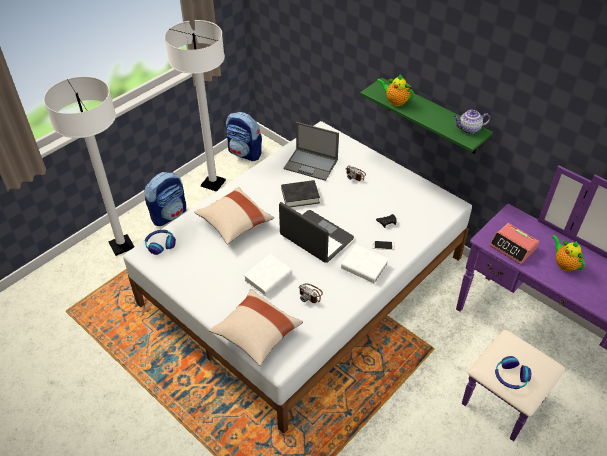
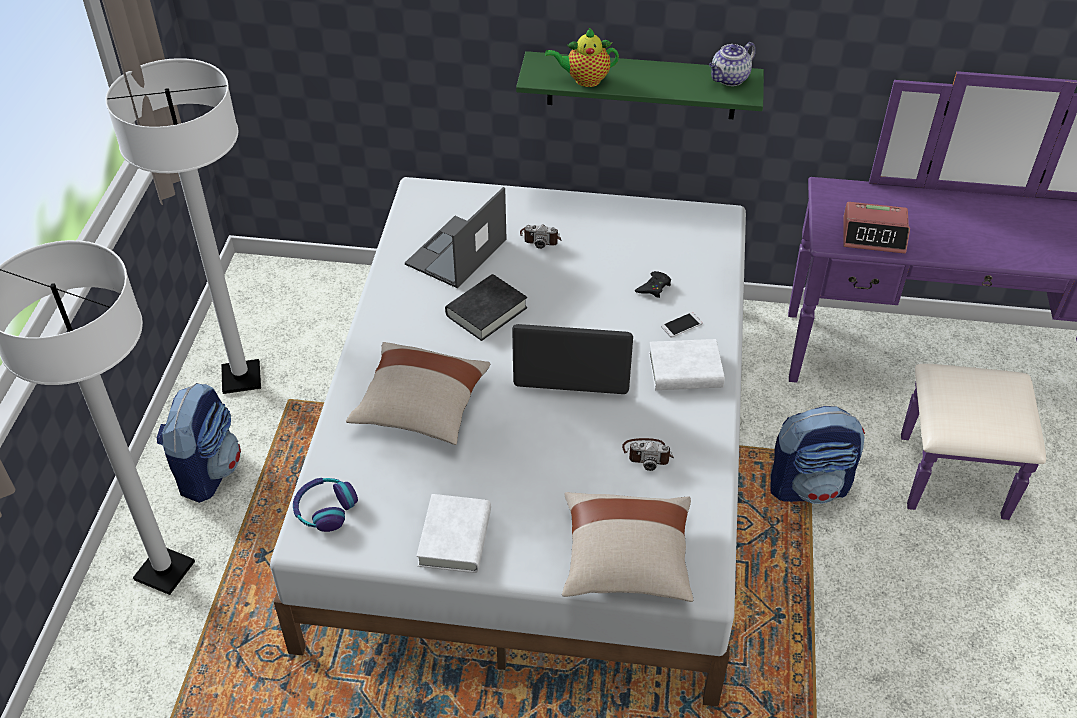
camera: 35 degrees left, 0 degrees up
(245, 153) = (253, 300): backpack -> backpack (809, 486)
(268, 278) = (559, 464): white book -> white book (455, 538)
(311, 164) = (456, 253): laptop -> laptop turned 135 degrees clockwise
(511, 376) = (987, 422): headphones -> none
(564, 264) = (953, 226): teapot -> none

